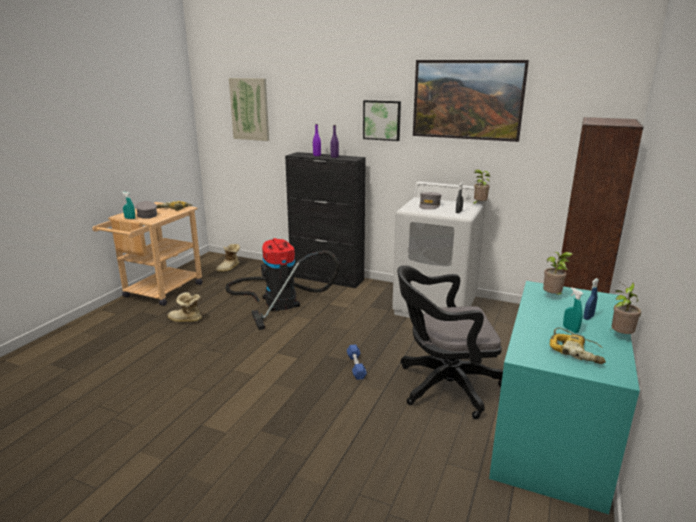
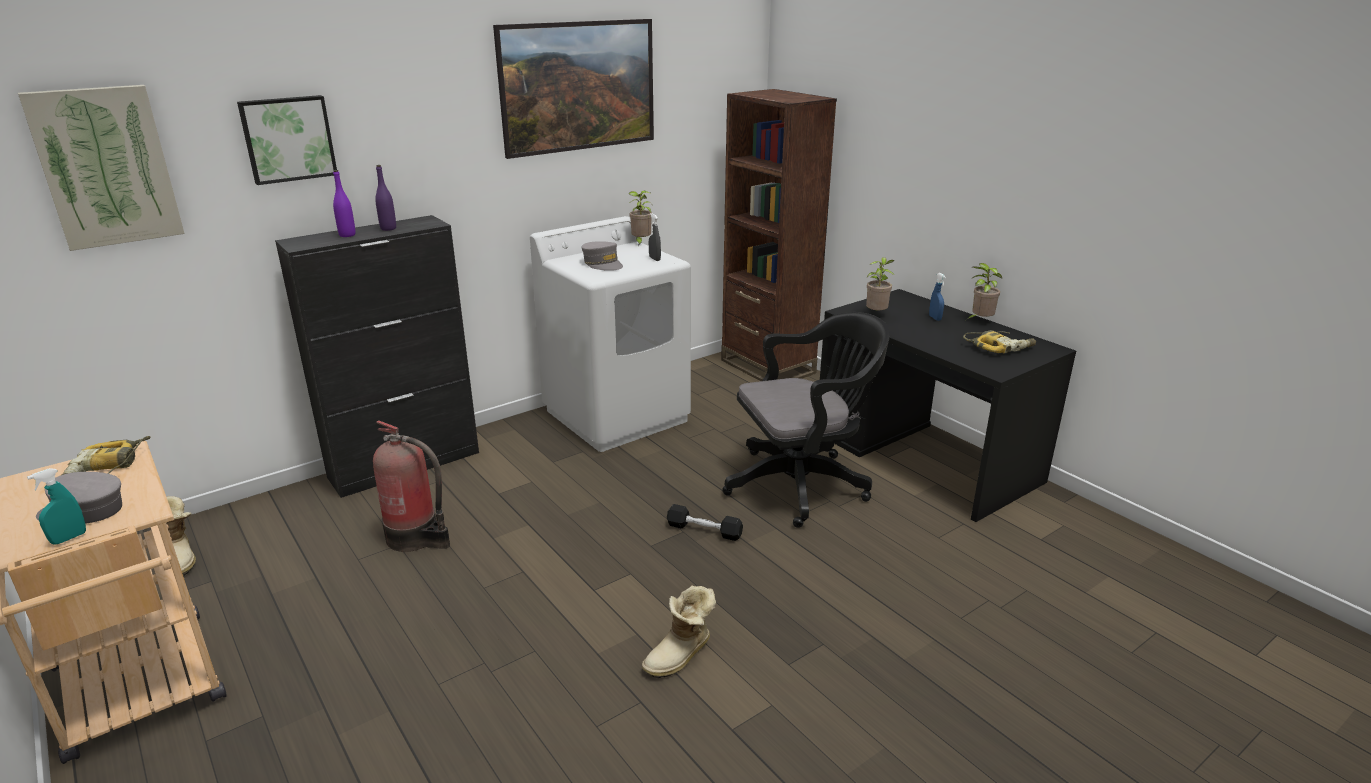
camera: 60 degrees left, 5 degrees up
(185, 320) = (343, 675): boot -> boot (681, 656)
(278, 300) = (416, 537): vacuum cleaner -> fire extinguisher
(356, 366) = (704, 530): blue dumbbell -> black dumbbell
(382, 120) = (446, 140): picture -> picture (288, 139)
(443, 386) = (803, 484): black office chair -> black office chair turned 135 degrees counterclockwise
(552, 431) = (925, 456): turquoise desk -> black desk
(570, 329) = (954, 334): turquoise spray bottle -> none

